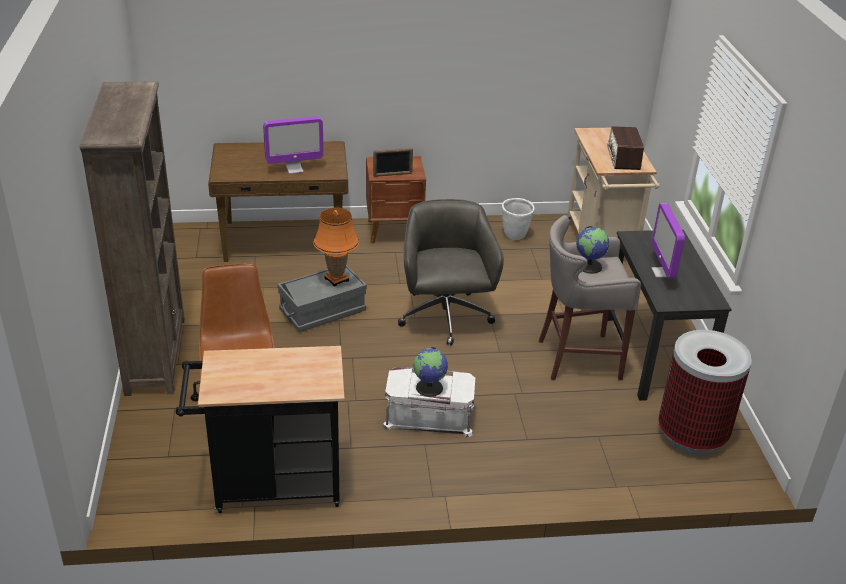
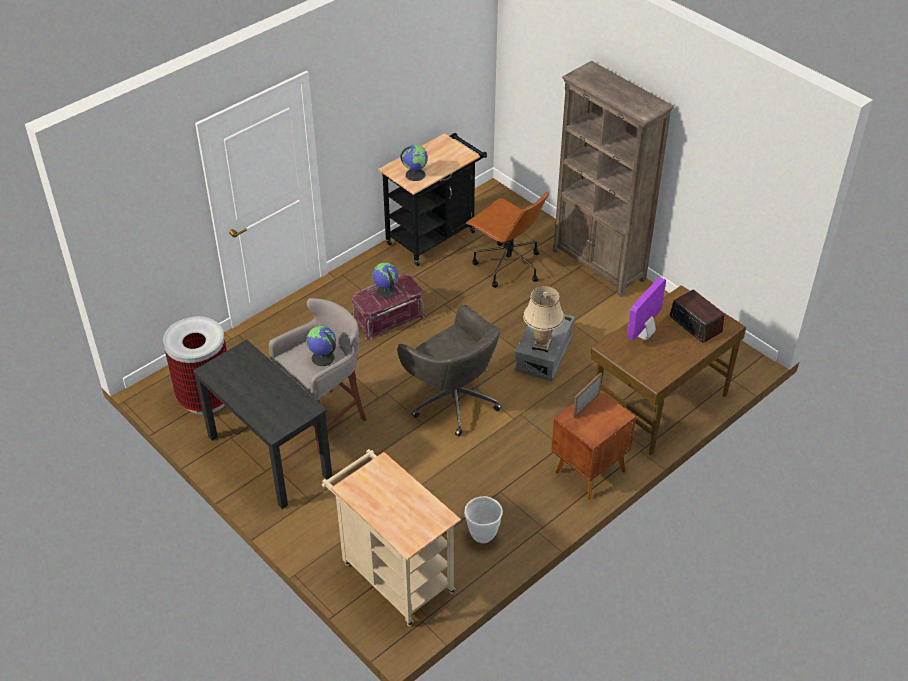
camera: 145 degrees right, 10 degrees up
(309, 366) = (415, 174): none -> globe
(336, 279) = (541, 345): orange table lamp -> beige table lamp
(428, 418) = (388, 317): white storage box -> red storage box
(623, 159) = (375, 490): radio -> radio (695, 324)
(662, 272) = (262, 380): monitor -> none

